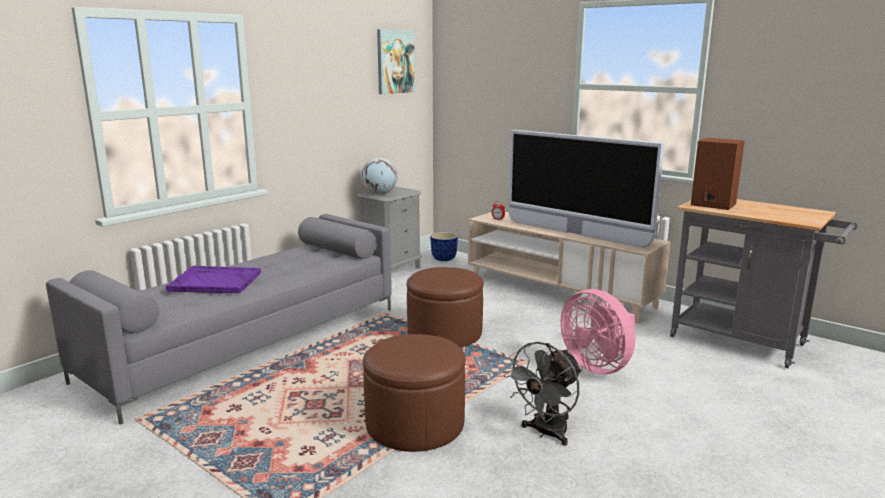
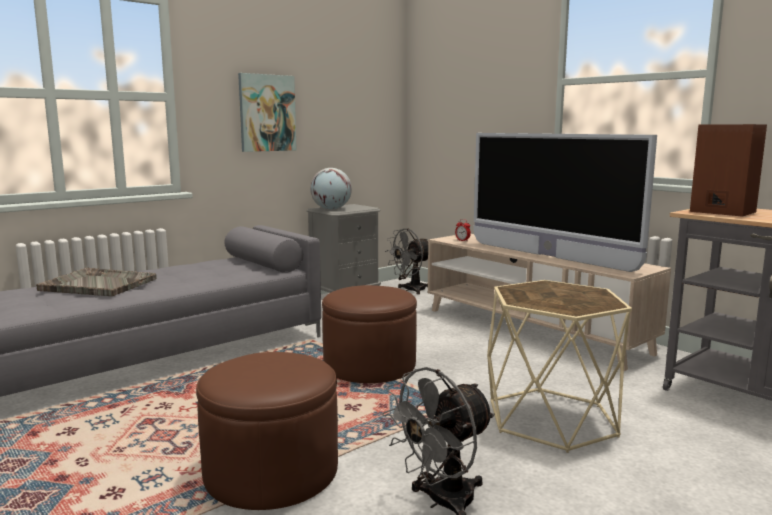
camera: 10 degrees right, 5 degrees down
(214, 281) = (98, 284): purple tray -> grey tray
(395, 61) = (359, 65): picture -> picture (267, 113)
(444, 259) = (410, 290): planter -> grey fan
(598, 366) = (551, 419): pink fan -> beige side table

